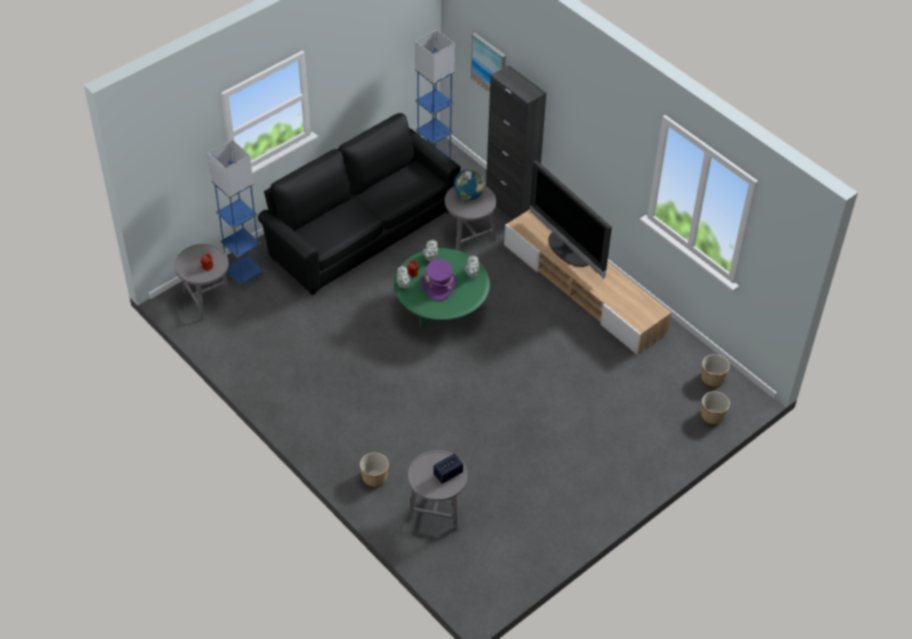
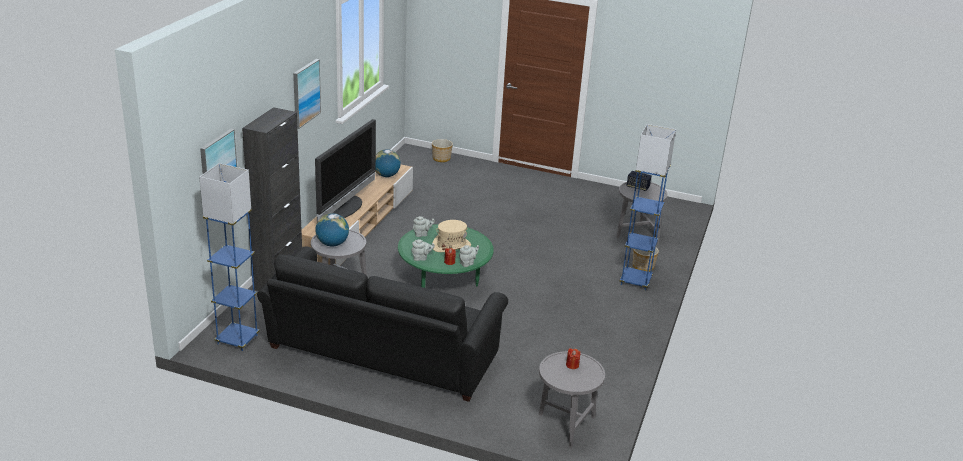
camera: 120 degrees left, 20 degrees down
(244, 273) = (505, 413): blue floor lamp -> blue floor lamp (635, 281)
(439, 285) = (451, 246): purple hat -> beige hat
(600, 137) = (305, 93): none -> picture
(626, 304) = (386, 175): none -> globe
(713, 379) = (407, 163): planter -> none

